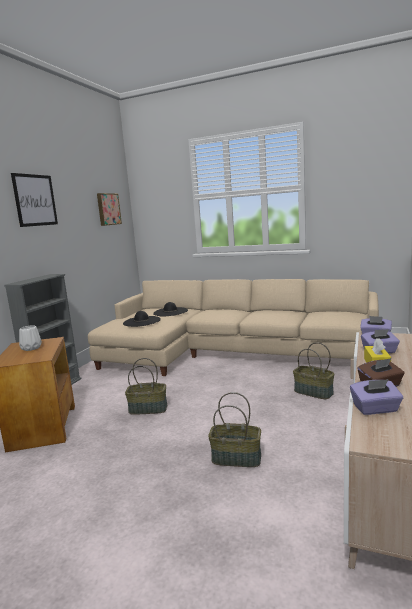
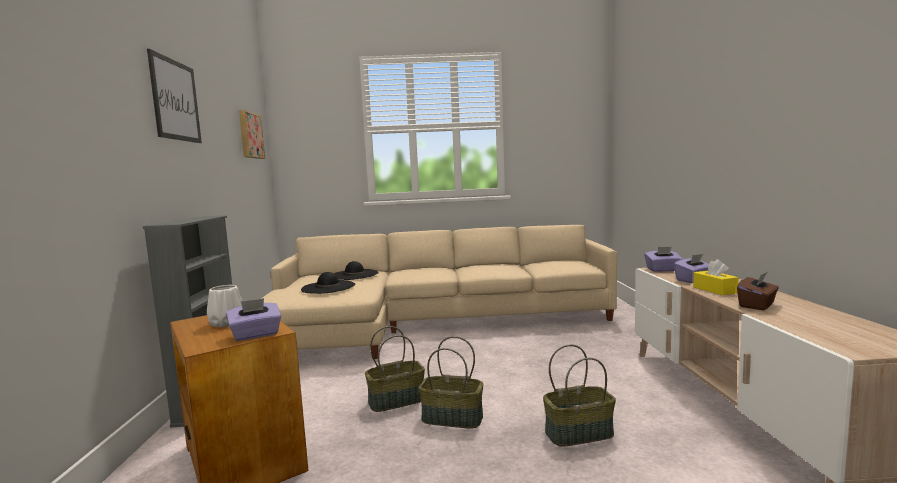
camera: 25 degrees left, 5 degrees down
(313, 392) = (578, 349): basket -> basket (451, 419)
(375, 409) = (796, 323): purple tissue box -> purple tissue box (256, 335)

